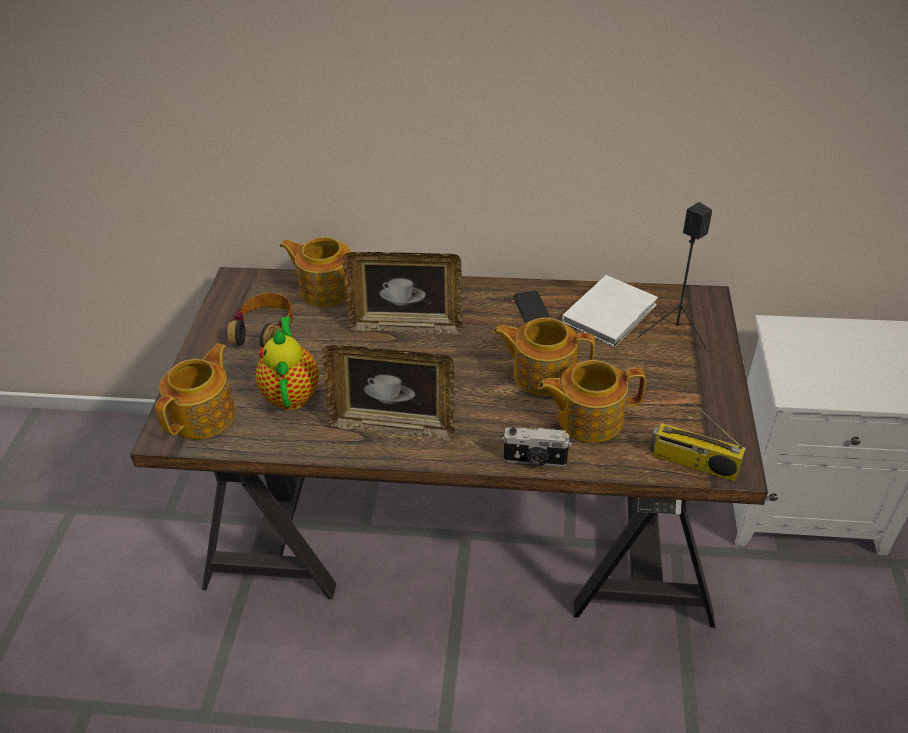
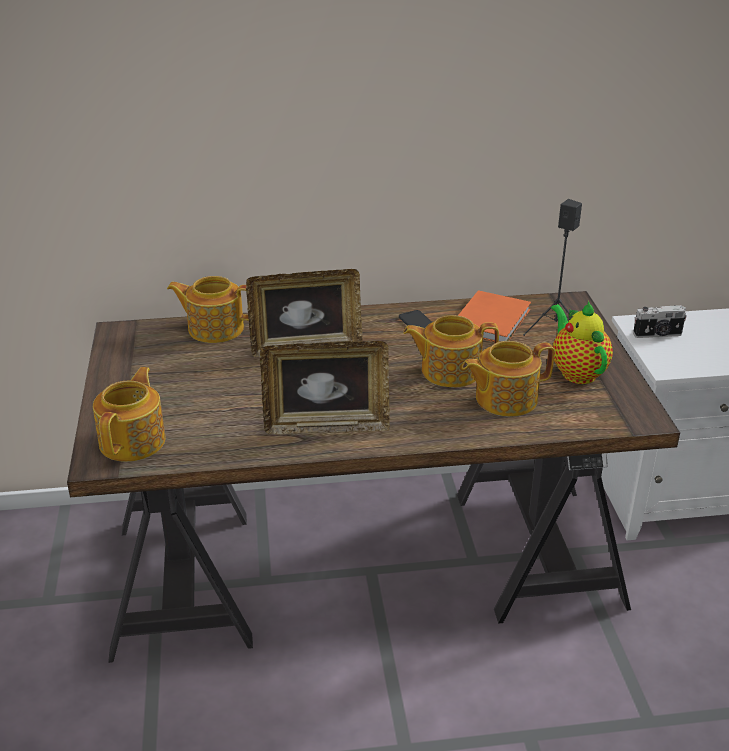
camera: 15 degrees left, 10 degrees down
(264, 329) = (165, 366): headphones -> none
(292, 392) = (215, 413): teapot -> teapot (576, 372)
(535, 460) = (470, 436): camera -> camera (658, 335)
(612, 313) = (493, 320): white book -> orange book
(693, 463) = (609, 420): radio -> none

